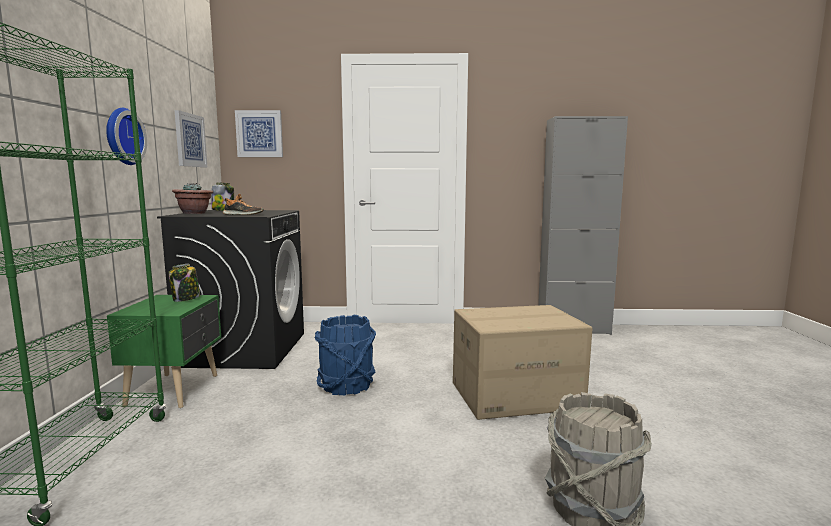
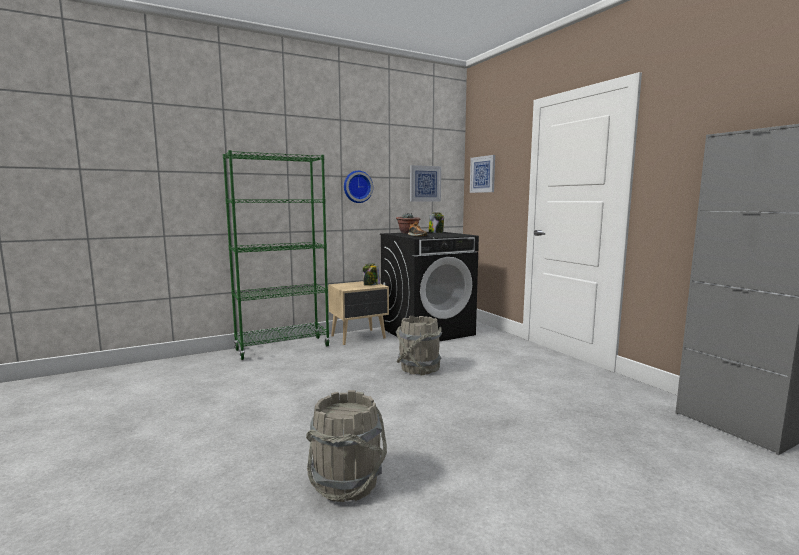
camera: 60 degrees right, 0 degrees up
(176, 389) = (359, 337): green nightstand -> beige nightstand
(346, 385) = (419, 368): blue bucket -> grey bucket
(515, 395) = (490, 425): cardboard box -> none

